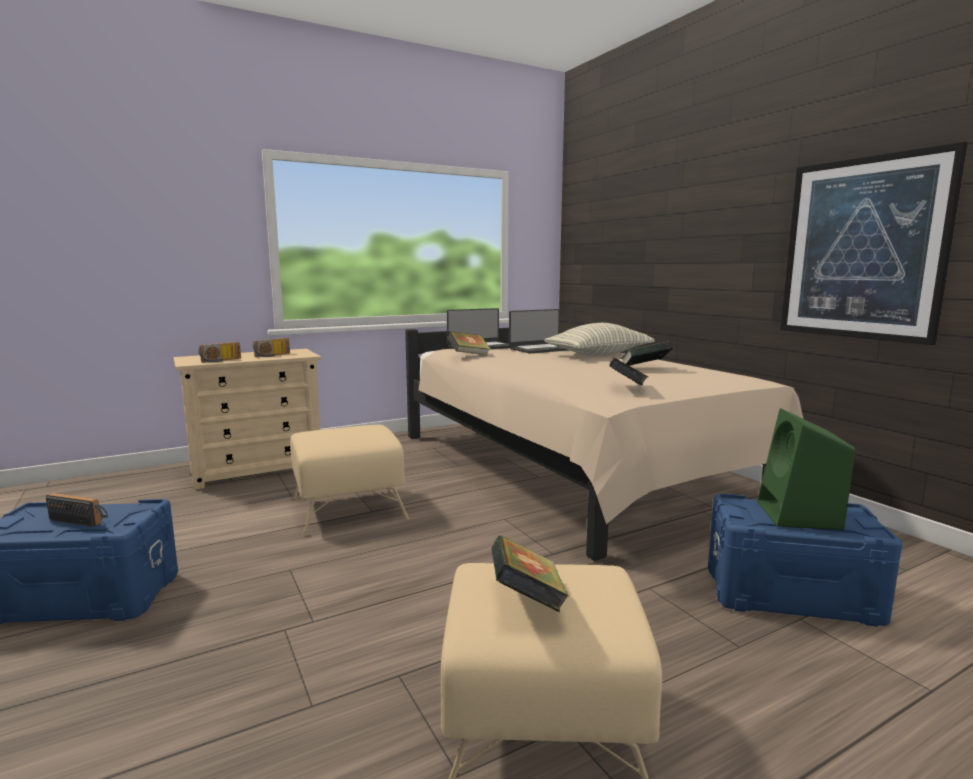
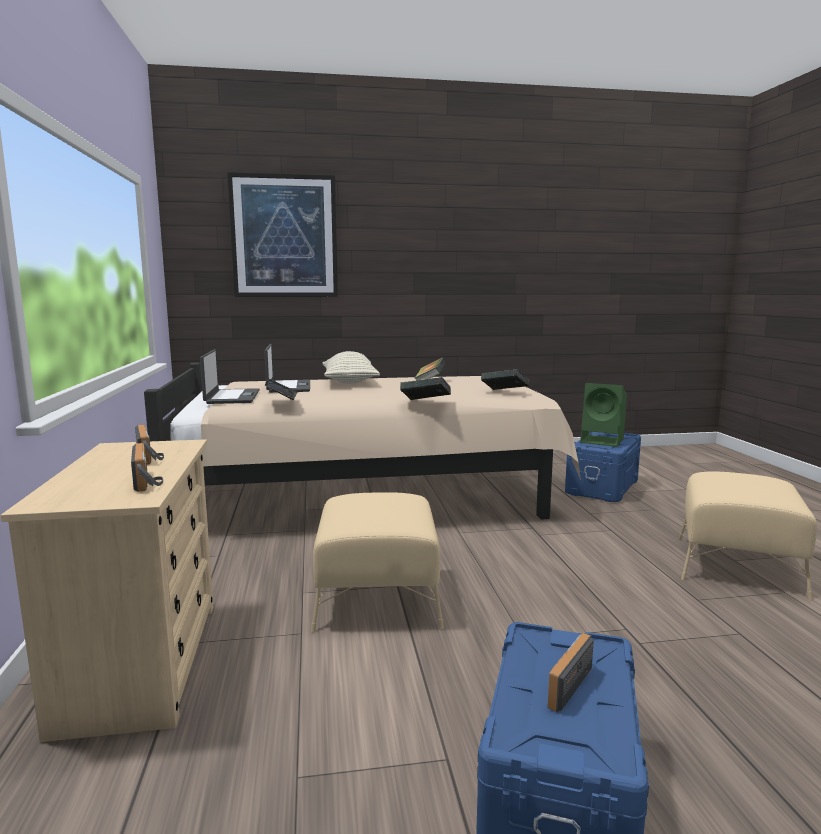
camera: 70 degrees left, 0 degrees up
(526, 600) = (759, 487): book -> book (425, 403)
(862, 249) = (502, 286): picture -> picture (284, 236)

